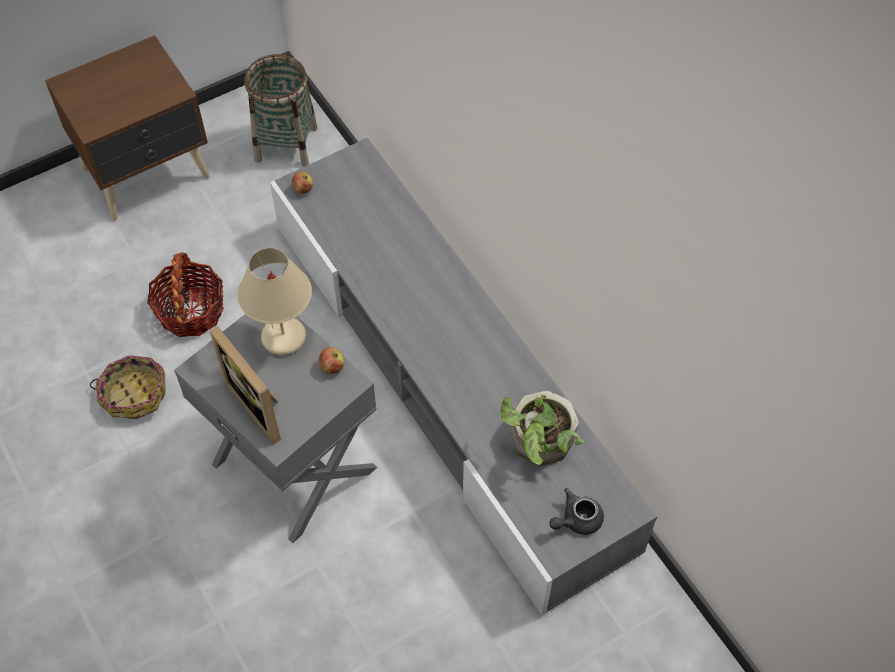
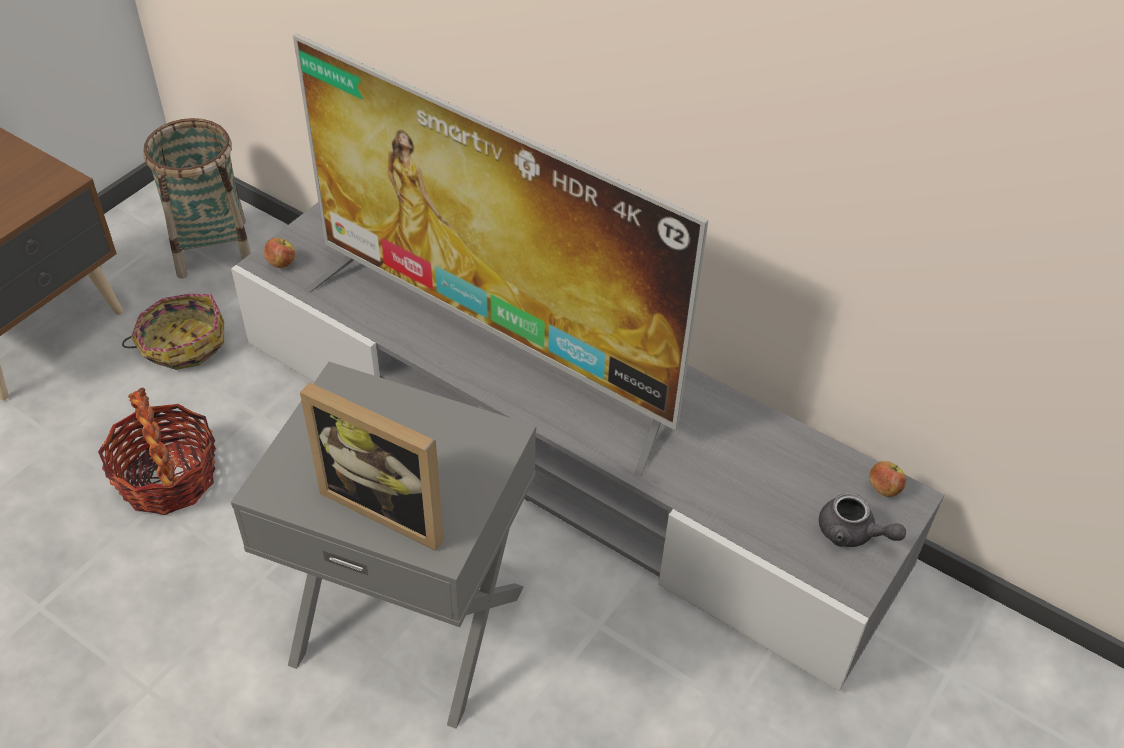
camera: 25 degrees left, 10 degrees down
(134, 393) = (127, 611): basket -> basket (182, 343)
(284, 338) = (378, 409): beige table lamp -> none
(332, 367) = (467, 423): apple -> apple (883, 489)
(413, 300) = (495, 346): none -> television
(538, 445) = (752, 462): potted plant -> none
(576, 520) = (852, 534): grey teapot -> grey teapot turned 90 degrees counterclockwise

